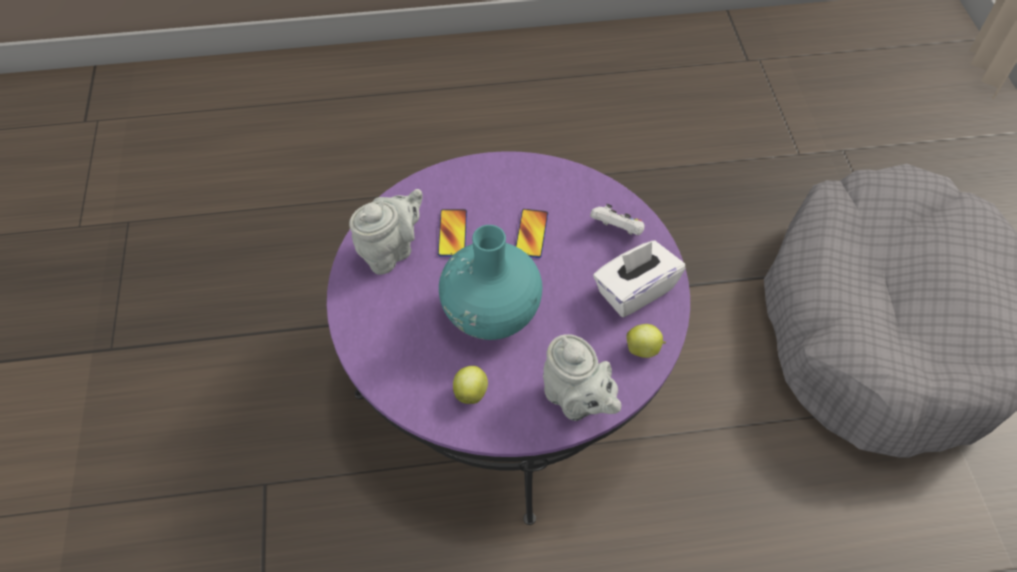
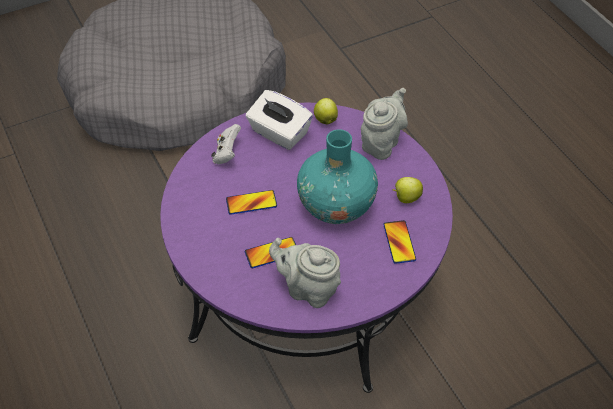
camera: 110 degrees left, 5 degrees down
(408, 358) = (399, 242): none -> phone

